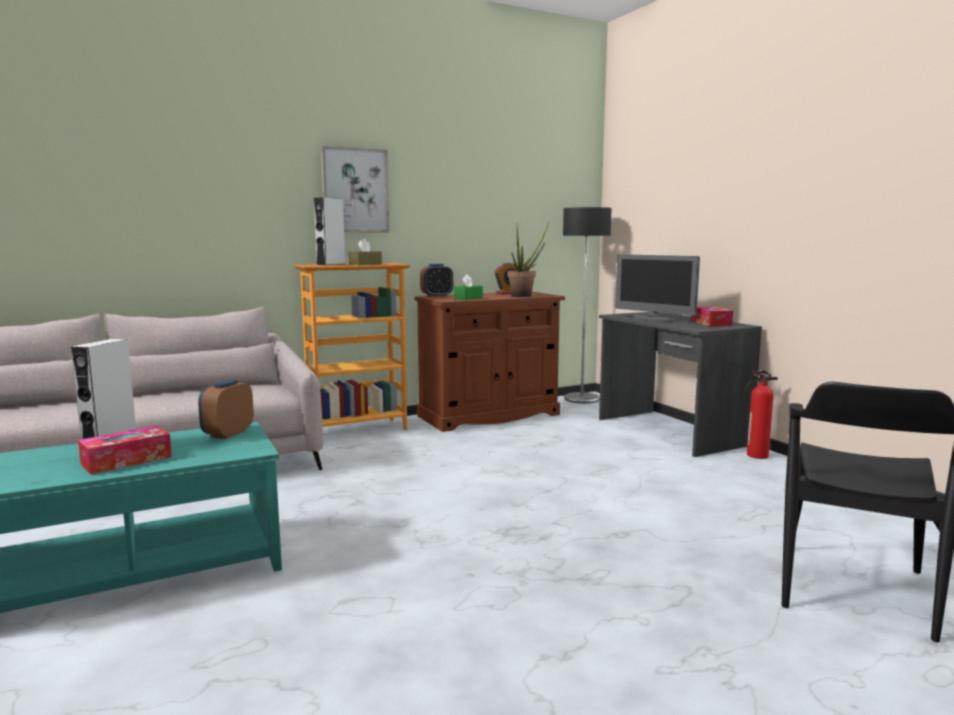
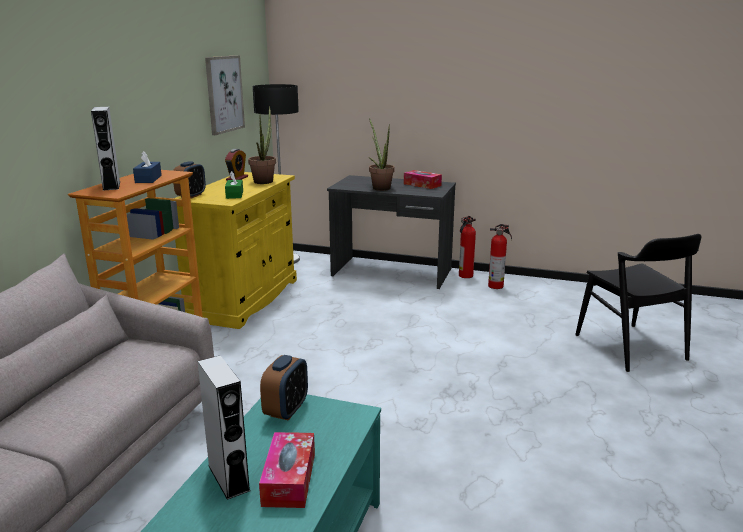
camera: 45 degrees left, 10 degrees up
(228, 433) = (286, 410): alarm clock -> alarm clock turned 135 degrees counterclockwise
(355, 190) = (106, 92): picture -> picture (224, 94)
(365, 264) = (148, 179): brown tissue box -> blue tissue box
(489, 415) = (244, 299): brown cabinet -> yellow cabinet
(654, 319) = (379, 187): monitor -> potted plant
(779, 474) = (497, 286): none -> fire extinguisher

